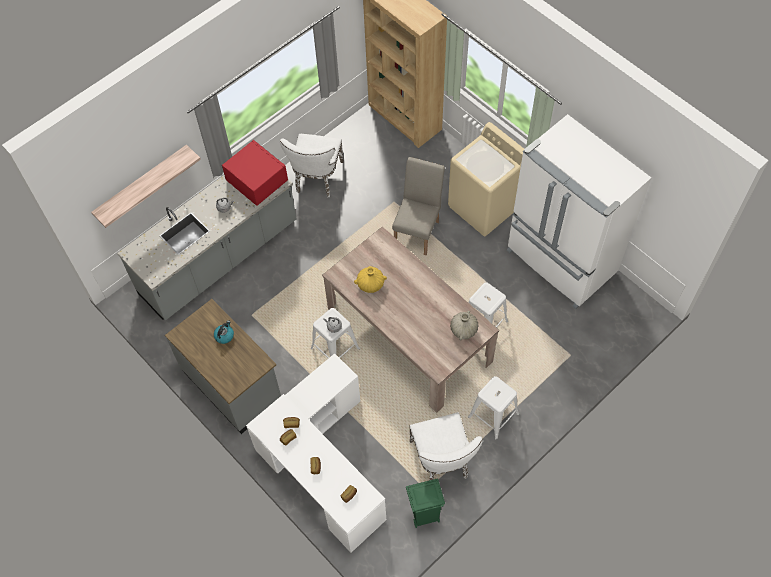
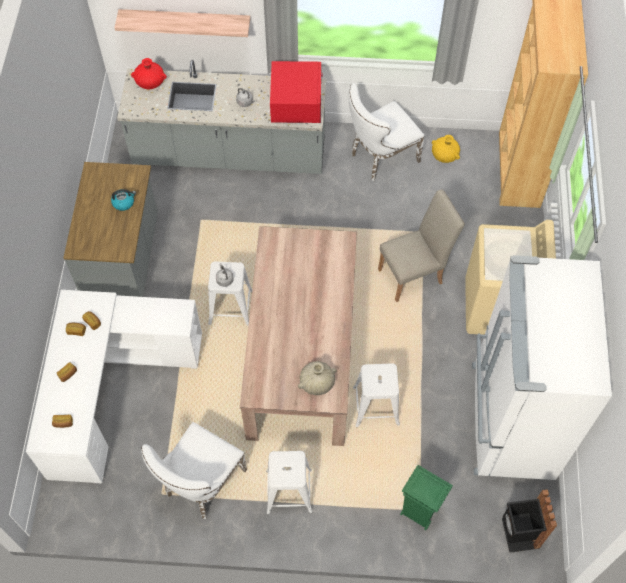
camera: 45 degrees right, 0 degrees up
(145, 248) = (150, 82): none -> red vase
(370, 284) = (287, 270): yellow vase -> yellow vase (444, 155)
(424, 515) = (135, 512): green trash can -> green trash can (418, 512)
(630, 317) = (518, 533): none -> black trash can

